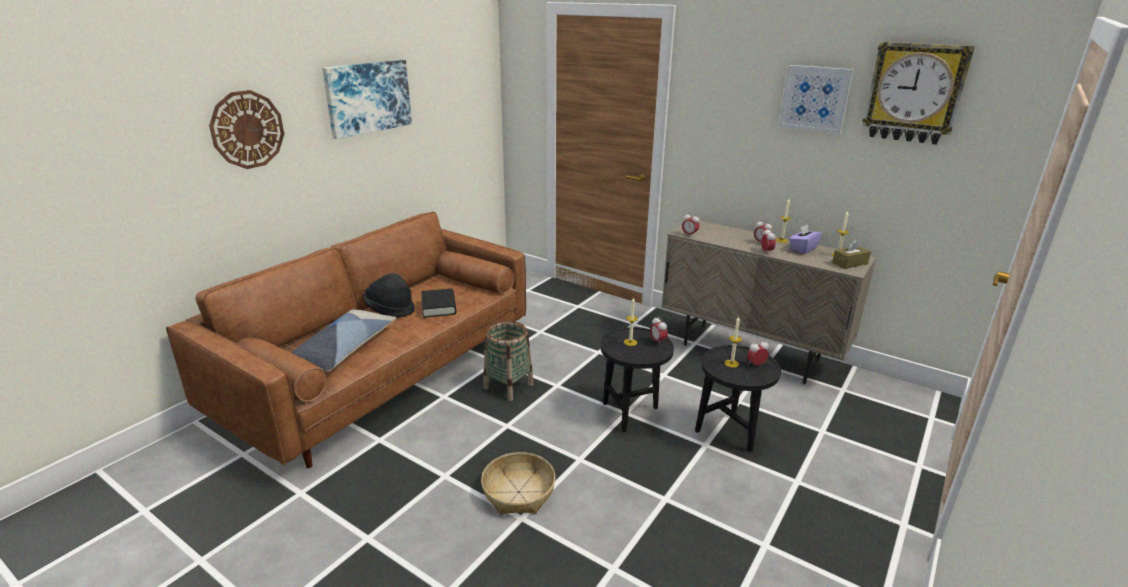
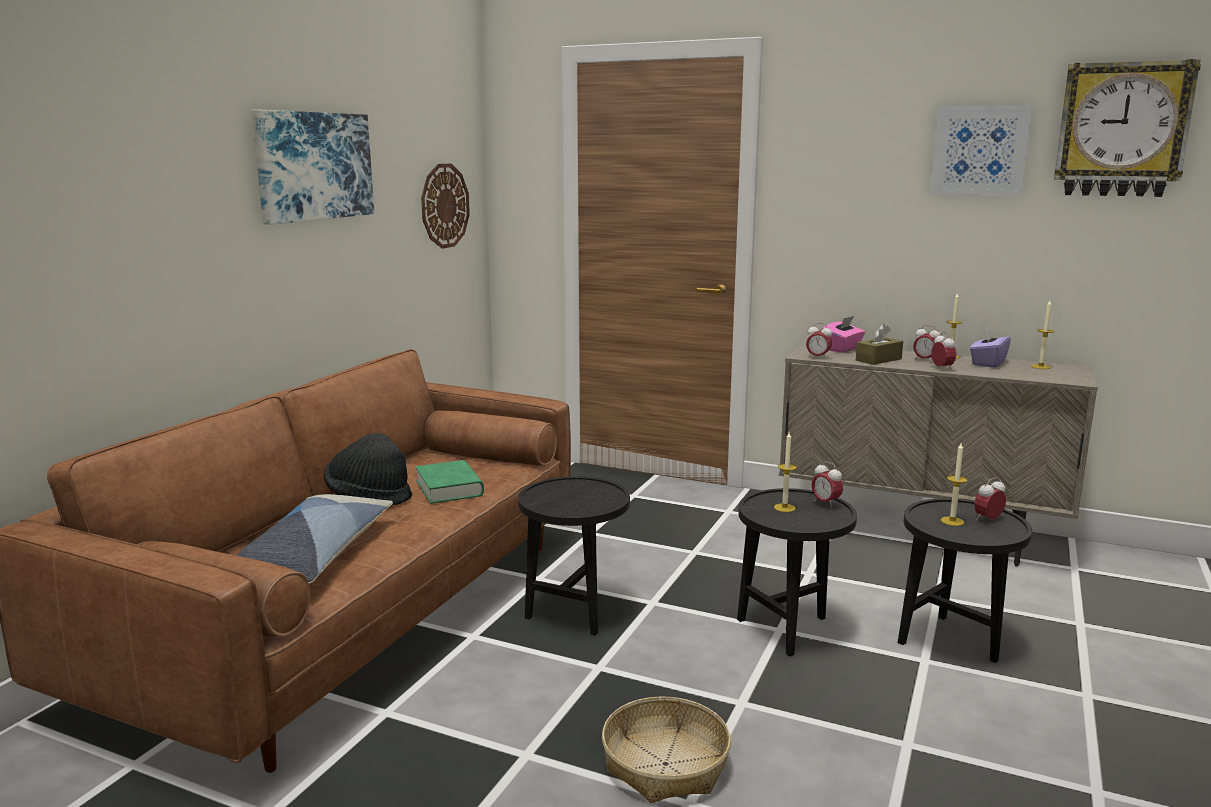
camera: 10 degrees left, 10 degrees down
(247, 129) = (137, 194): wall clock -> wall clock (444, 206)
(439, 306) = (449, 488): black book -> green book
(508, 386) = (575, 611): basket -> black side table
(712, 228) = (842, 349): none -> pink tissue box
(849, 263) = (1065, 374): brown tissue box -> brown tissue box (878, 360)

